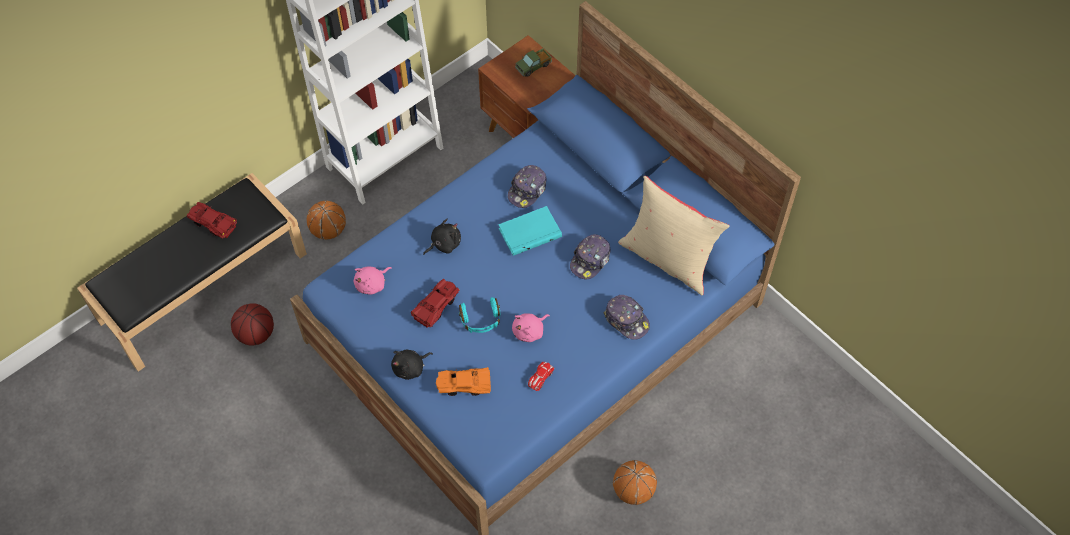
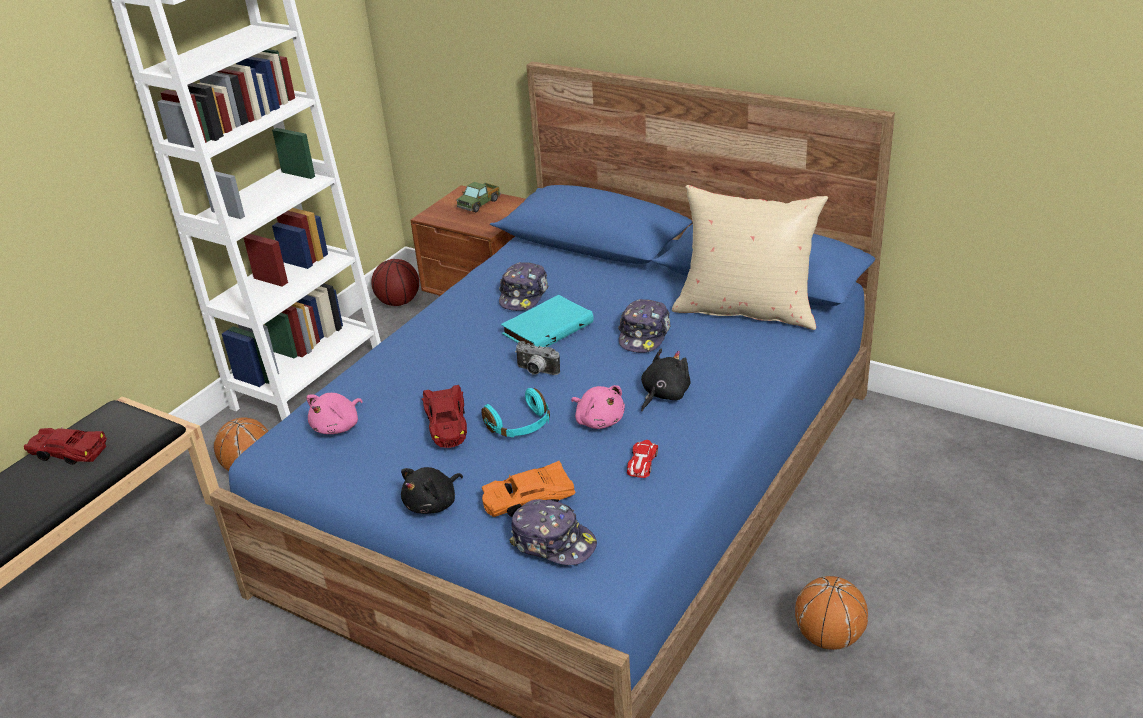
camera: 15 degrees left, 25 degrees down
(256, 333) = (161, 609): basketball -> basketball (398, 302)
(436, 306) = (447, 424): red toy car -> red toy car turned 150 degrees clockwise
(444, 244) = (431, 365): black plush toy -> black plush toy (663, 395)
(507, 274) = (536, 372): none -> camera
(529, 331) = (599, 420): pink plush toy -> pink plush toy turned 75 degrees counterclockwise
(626, 320) = (730, 376): cap -> cap (553, 542)

